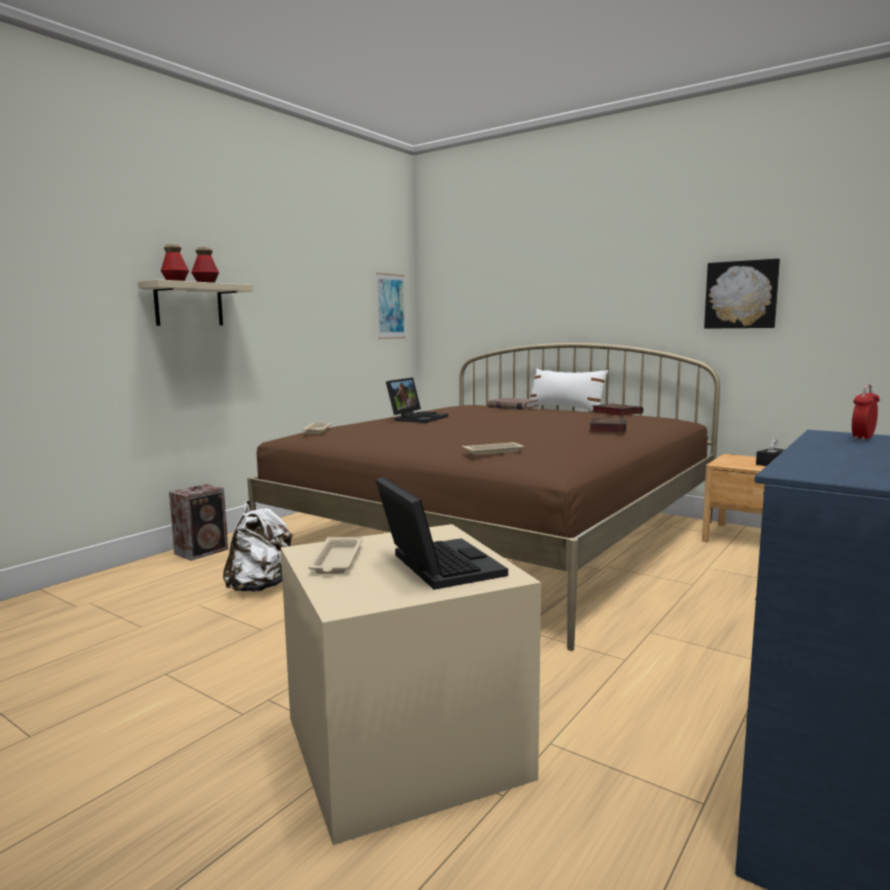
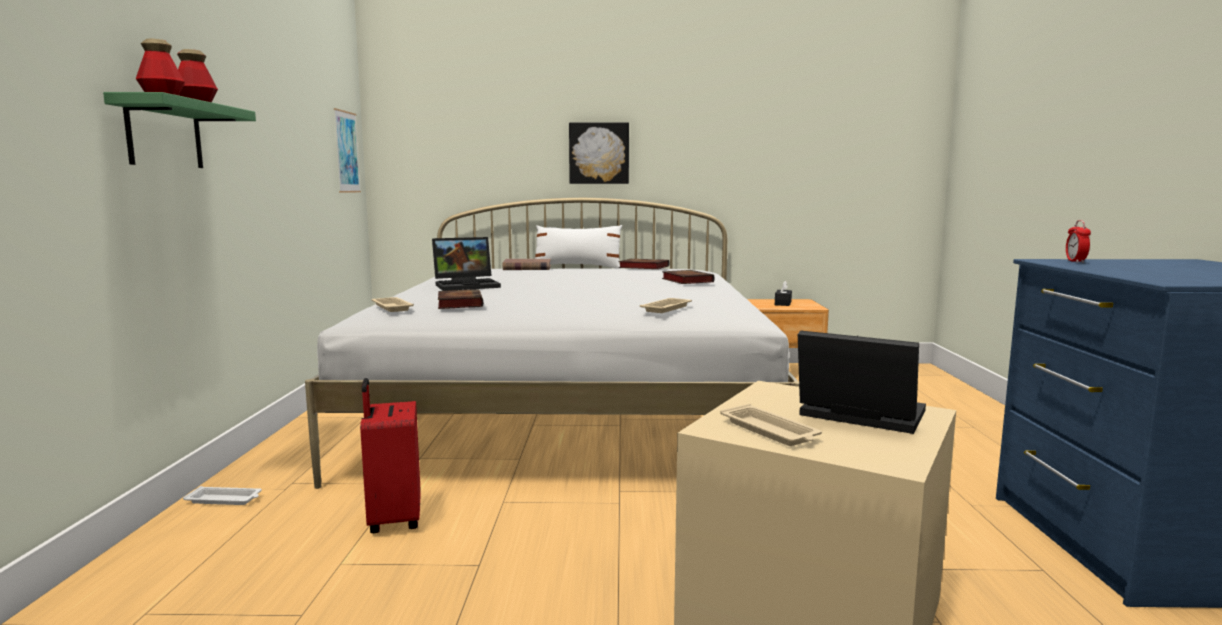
camera: 35 degrees left, 0 degrees up
(189, 304) = (164, 134): beige shelf -> green shelf
(203, 551) = (225, 500): speaker -> white tray
(261, 587) = (393, 520): white backpack -> red suitcase
(363, 432) = (459, 303): none -> book
(417, 418) = (468, 285): laptop -> laptop turned 75 degrees clockwise
(498, 538) = (572, 410): brown bed -> white bed
(741, 295) = (740, 153): picture -> picture (599, 153)

